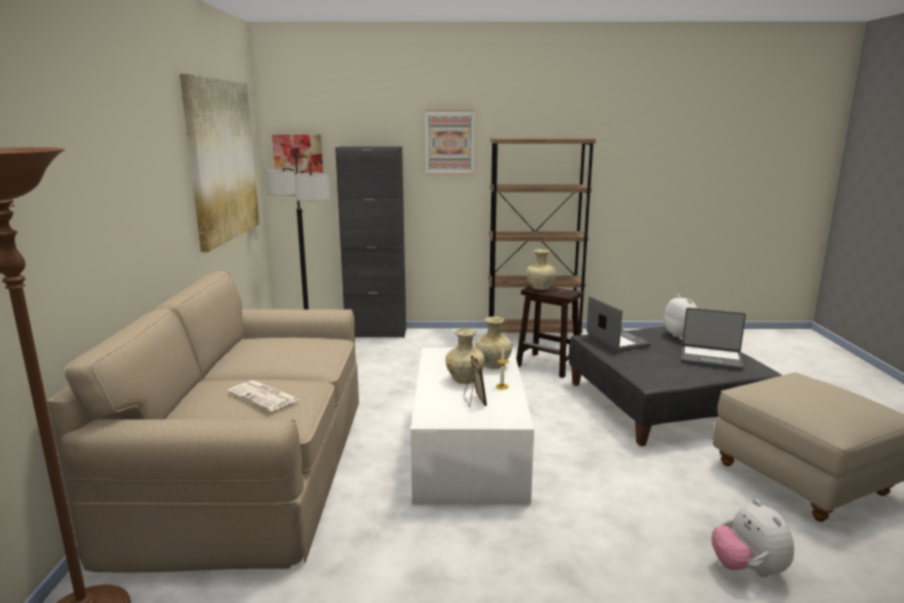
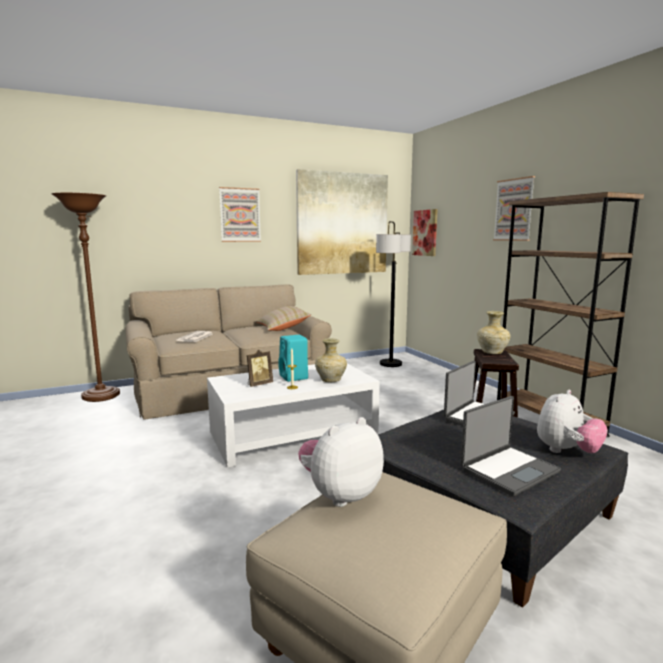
camera: 65 degrees right, 5 degrees down
(141, 161) = (240, 215): none -> picture
(283, 338) = (283, 328): none -> beige pillow
(376, 333) = (444, 372): black cabinet -> none
(465, 380) = (294, 377): beige vase -> turquoise speaker
(711, 358) = (508, 470): laptop -> laptop turned 120 degrees counterclockwise
(748, 569) = (163, 586): plush toy -> plush toy (340, 494)

